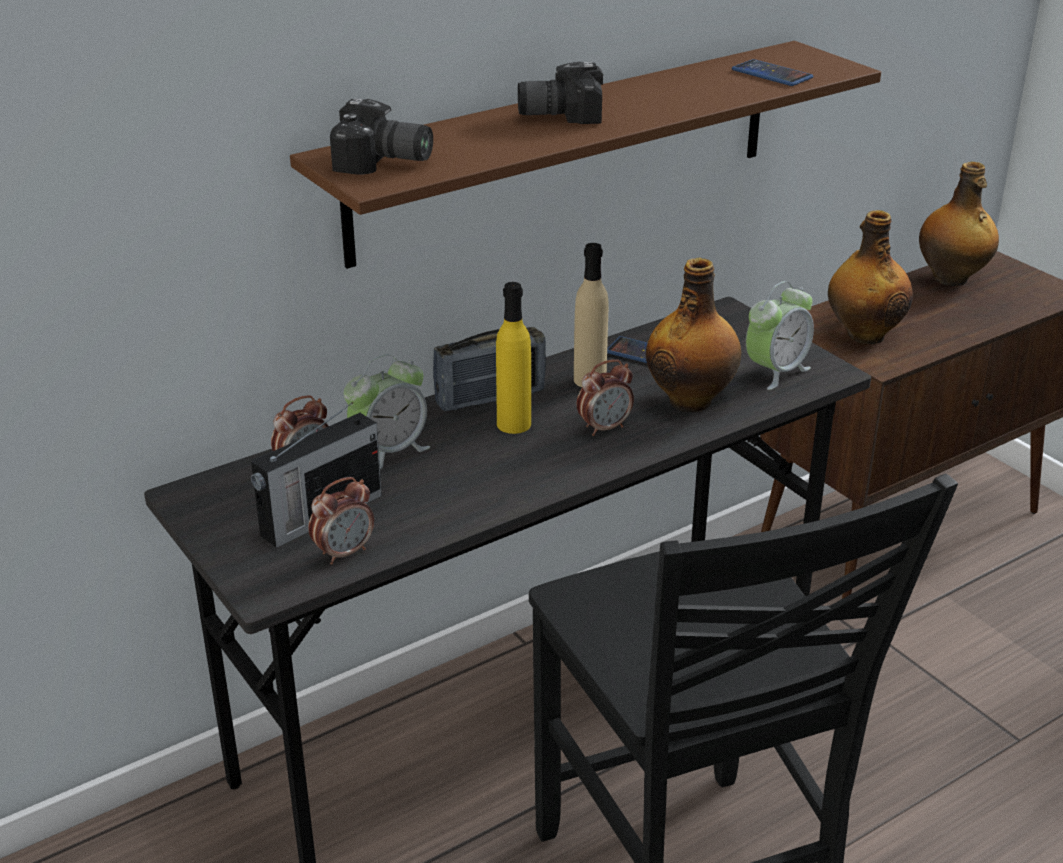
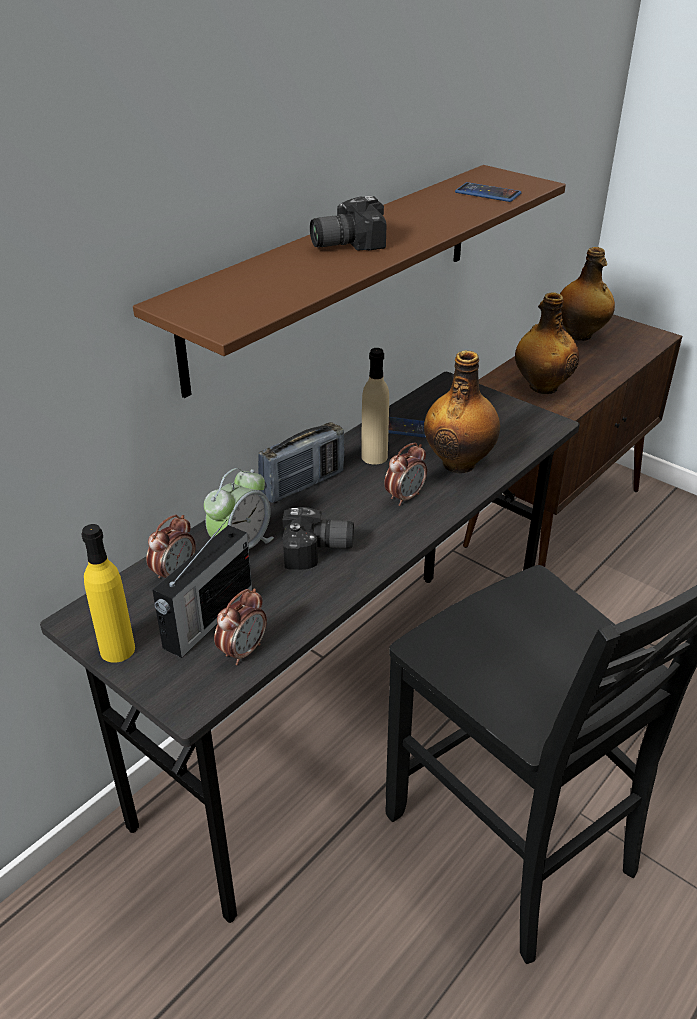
camera: 15 degrees left, 5 degrees up
(383, 163) = (222, 304): camera -> camera (318, 552)
(514, 424) = (332, 505): yellow bottle -> yellow bottle (117, 649)
(776, 372) = (510, 429): alarm clock -> none

